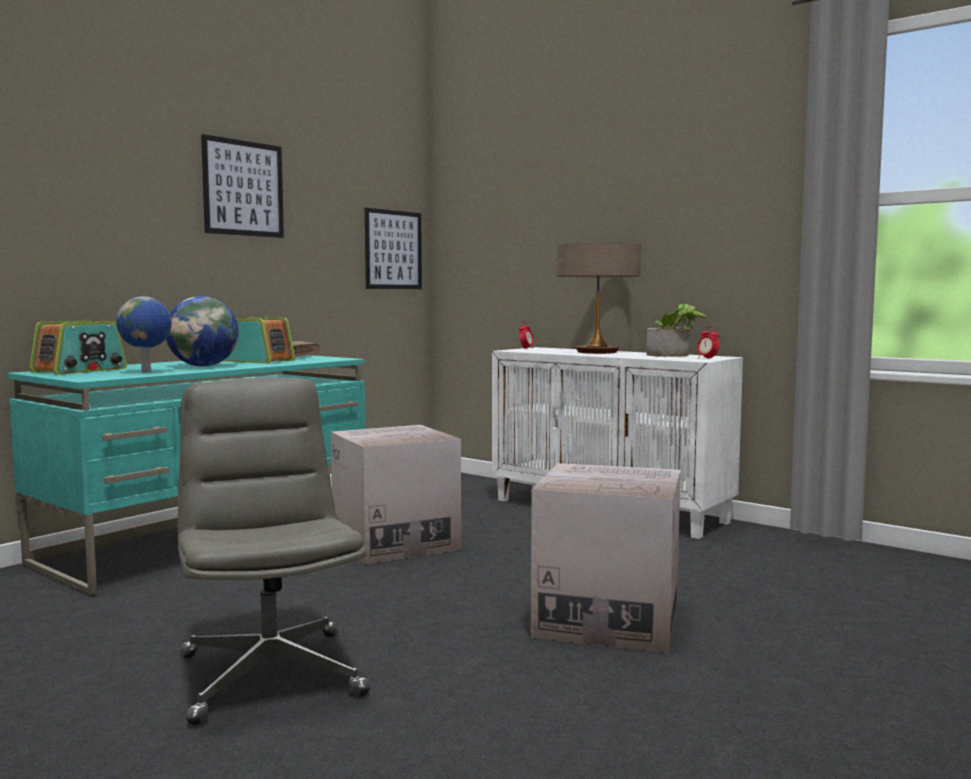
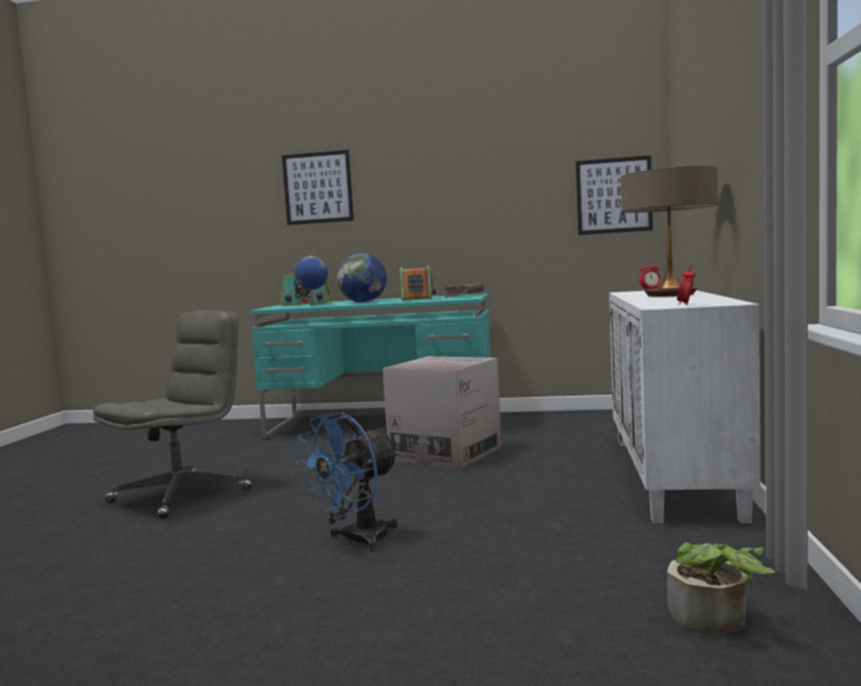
camera: 60 degrees right, 0 degrees up
(243, 188) = (447, 166): picture -> picture (318, 188)
(607, 619) = (357, 541): cardboard box -> blue fan
(674, 355) = (705, 299): potted plant -> potted plant (716, 620)

